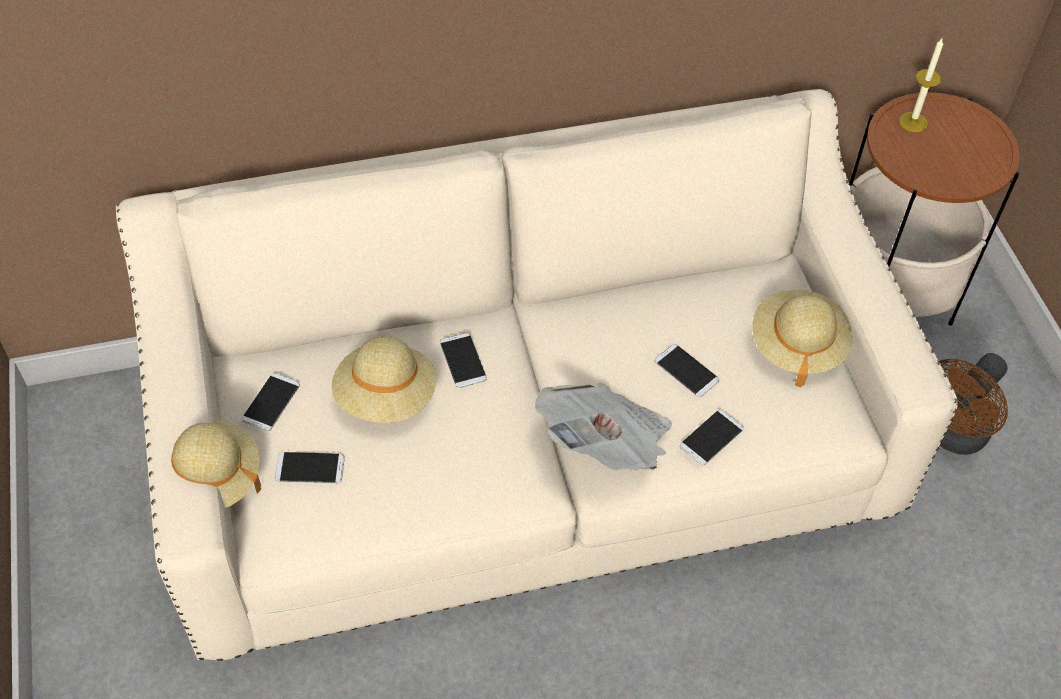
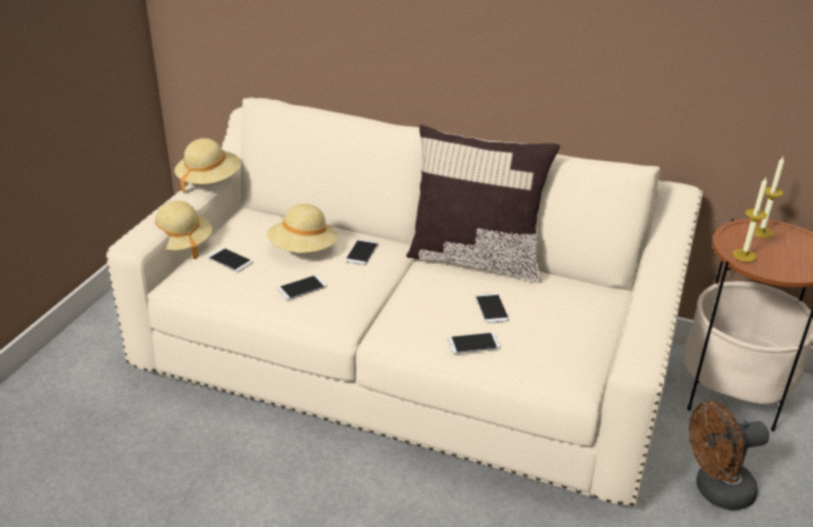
camera: 35 degrees right, 20 degrees down
(271, 402) = (243, 229): phone -> phone (302, 288)
(603, 298) = (476, 260): none -> pillow
(606, 444) = (403, 319): newspaper -> none
(797, 346) = (581, 327): beige hat -> beige hat (209, 181)
(924, 172) = (744, 255): none -> candle

